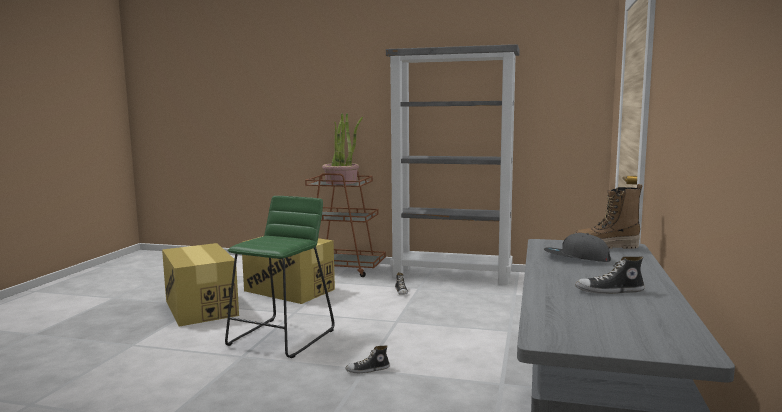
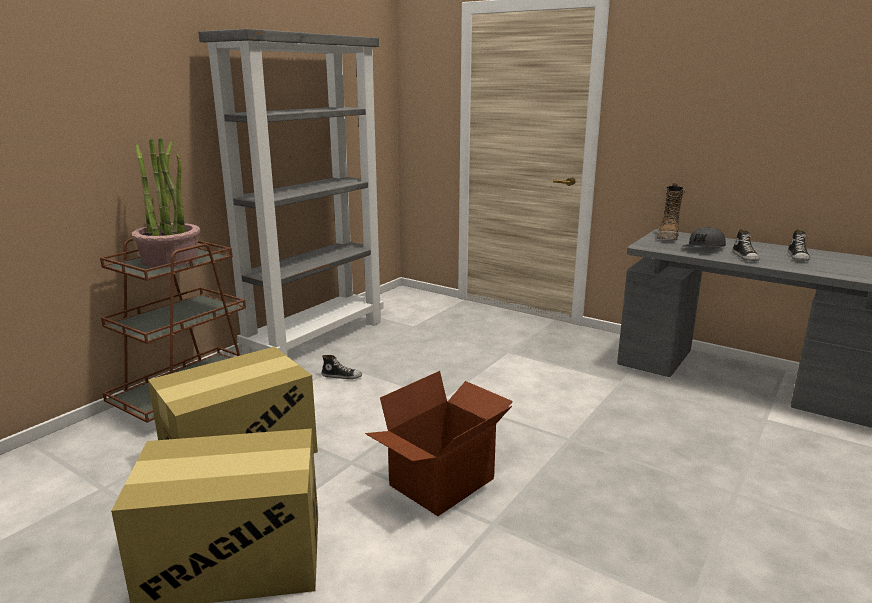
camera: 70 degrees left, 10 degrees up
(282, 337) = (443, 483): green stool -> cardboard box
(368, 370) = (571, 437): shoe -> shoe (745, 257)

